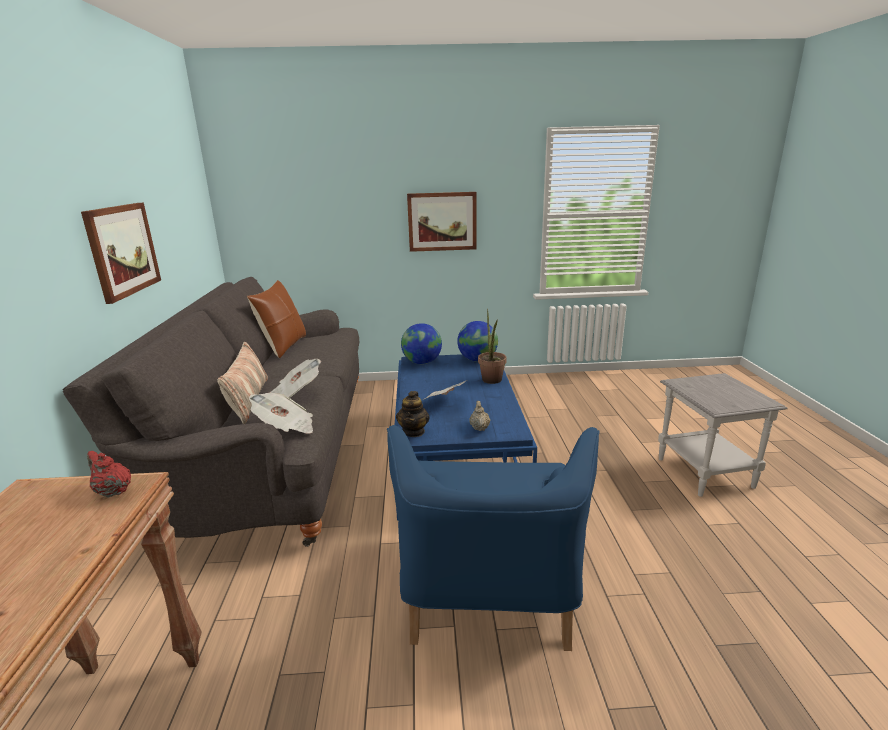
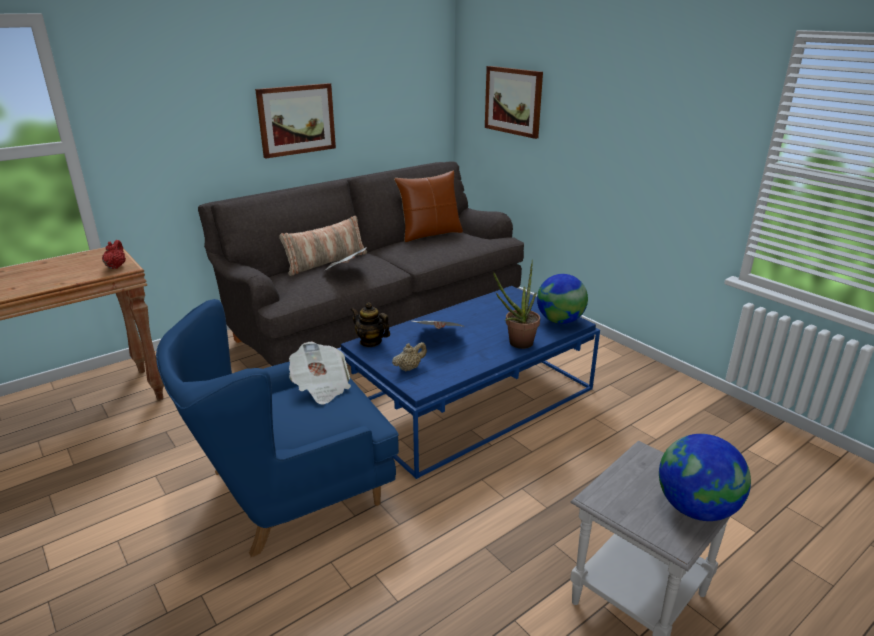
camera: 55 degrees right, 5 degrees up
(286, 428) = (296, 289): newspaper -> newspaper (321, 387)
(413, 432) = (370, 342): teapot -> teapot turned 60 degrees clockwise
(422, 362) = (511, 298): globe -> globe (695, 508)
(442, 221) = (635, 145): picture -> picture (513, 101)

